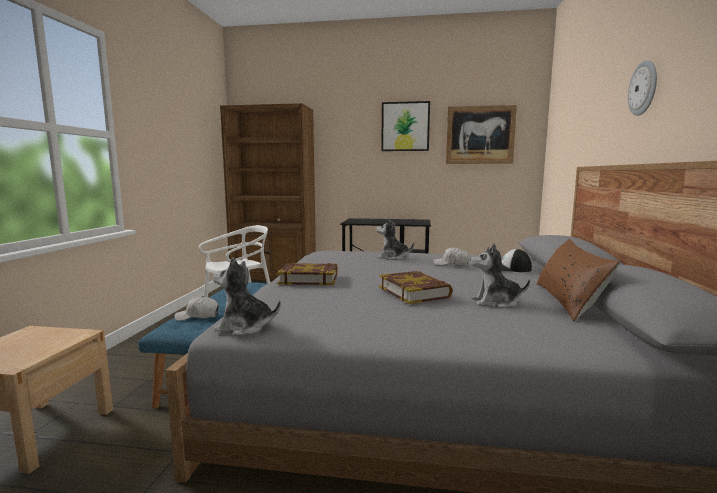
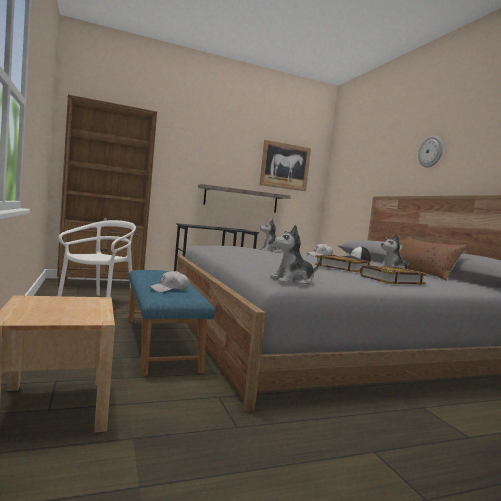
camera: 30 degrees left, 5 degrees down
(309, 279) = (252, 259): book -> book (391, 280)
(405, 126) = (230, 149): picture -> none
(423, 184) = (241, 199): none -> shelf

